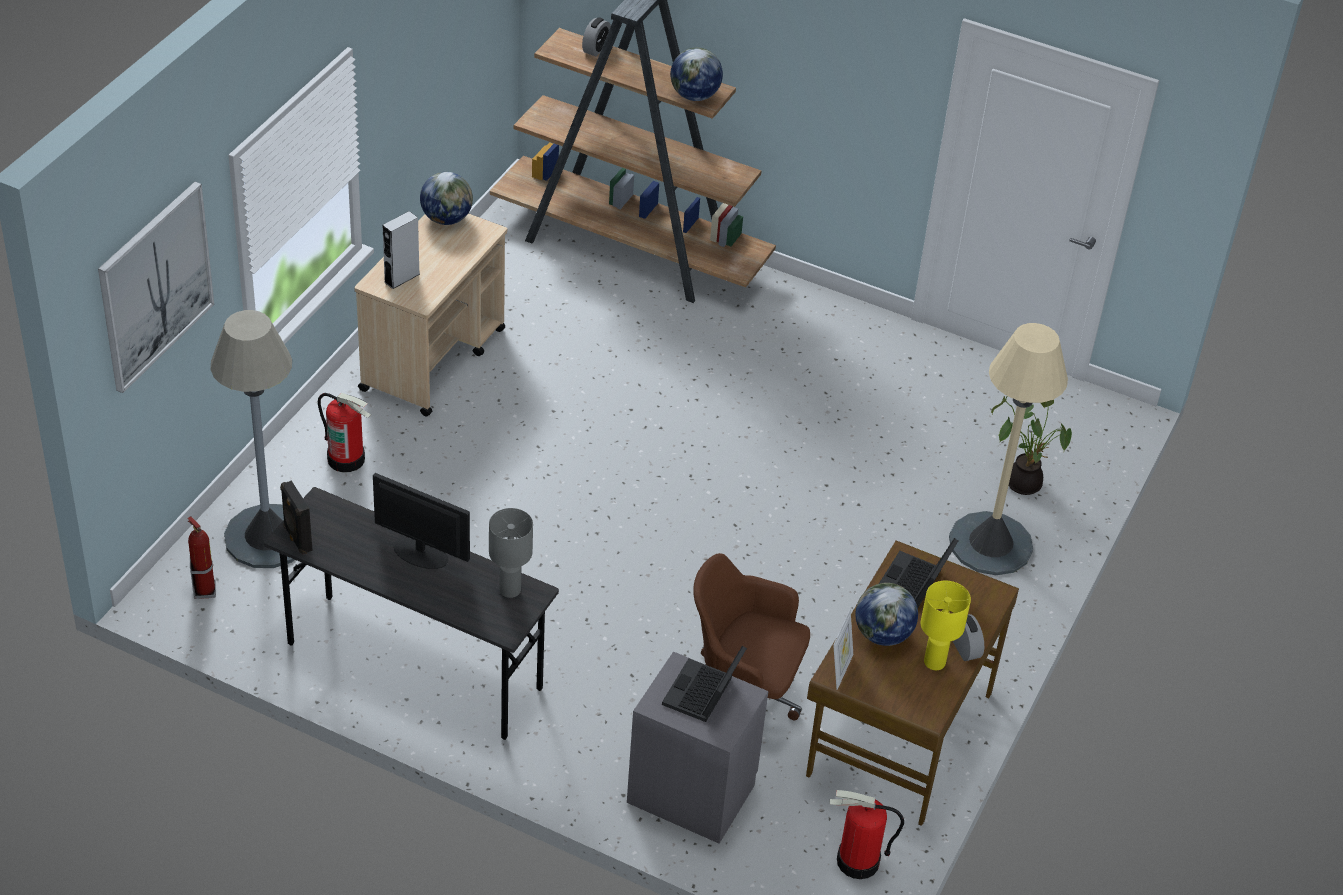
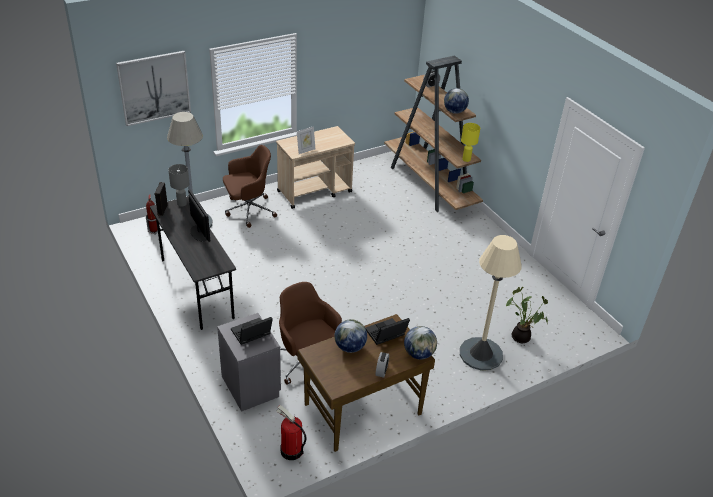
camera: 35 degrees right, 5 degrees down
(346, 459) = (248, 210): fire extinguisher -> brown office chair
(402, 278) = (296, 144): grey speaker -> none
(446, 219) = (335, 132): globe -> globe (419, 354)
(510, 590) = (216, 260): grey table lamp -> grey table lamp (181, 204)
(840, 670) = (315, 352): picture frame -> picture frame (306, 150)
(934, 662) = (361, 369): yellow table lamp -> yellow table lamp (466, 159)

